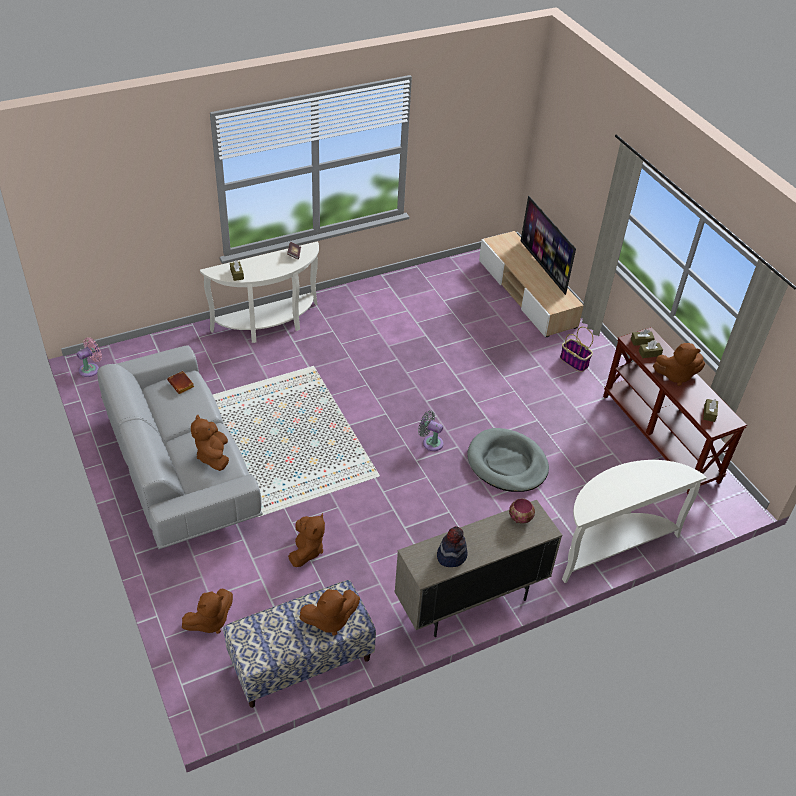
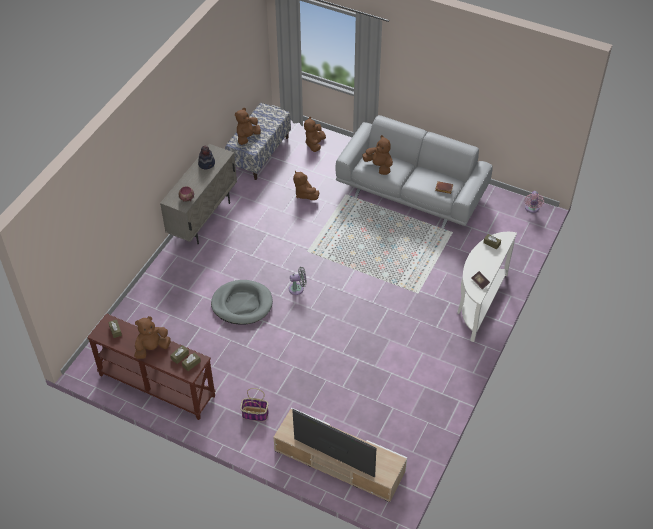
camera: 145 degrees right, 5 degrees up
(612, 545) = (147, 291): white console table -> none

